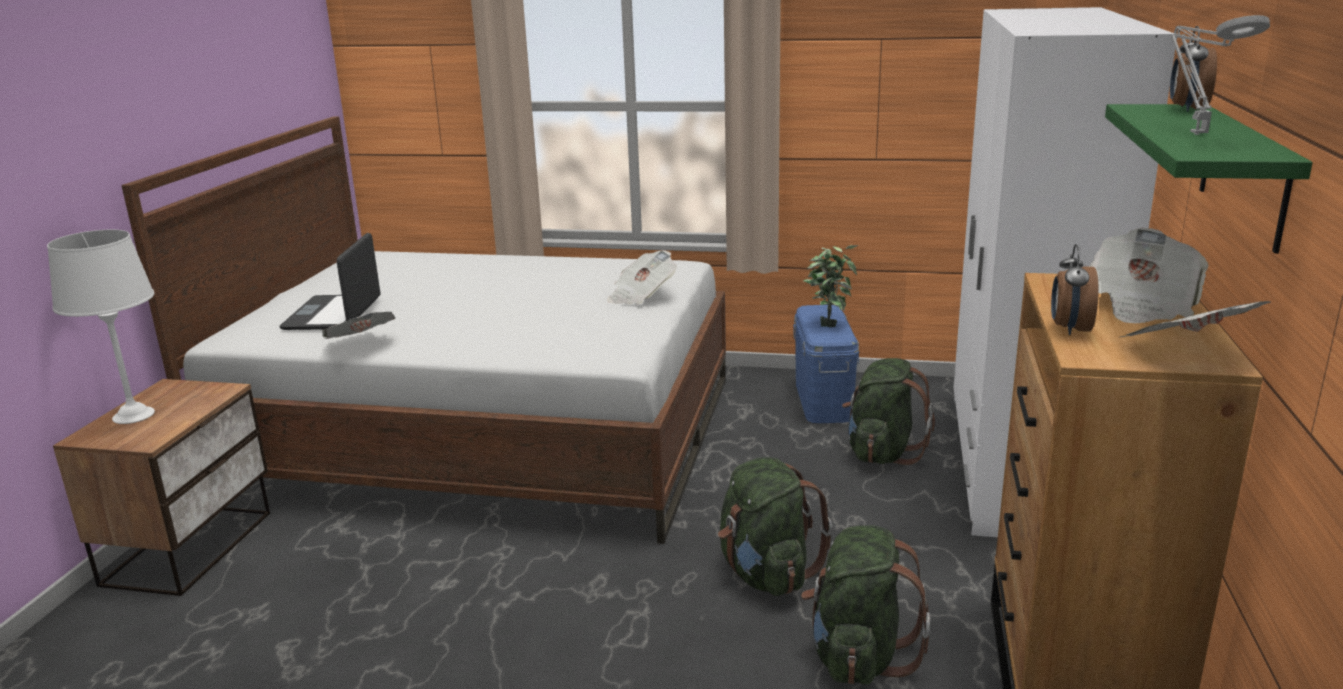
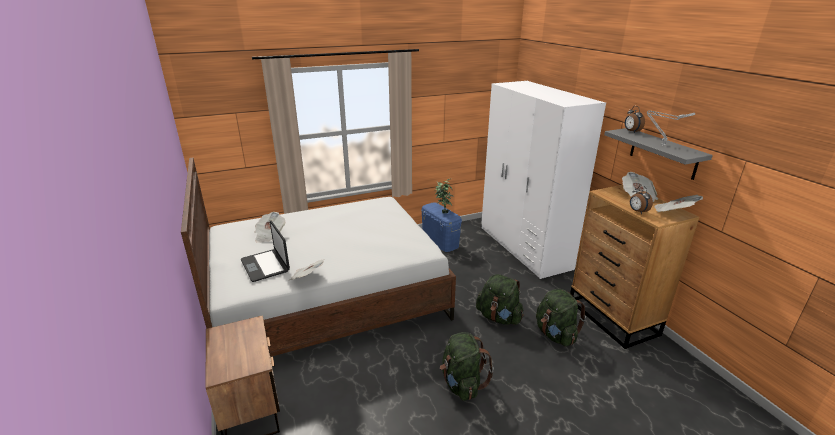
camera: 35 degrees left, 5 degrees up
(134, 415) = (226, 354): white table lamp -> none
(641, 296) = (393, 220): newspaper -> newspaper (269, 235)
(882, 453) = (482, 257): green backpack -> green backpack (462, 384)
(1244, 174) = (663, 153): green shelf -> grey shelf

